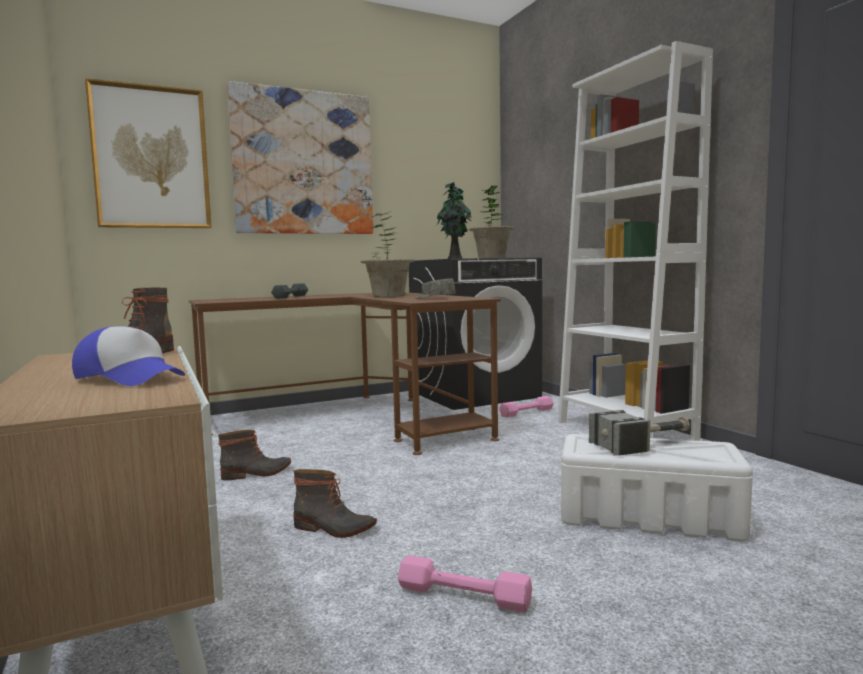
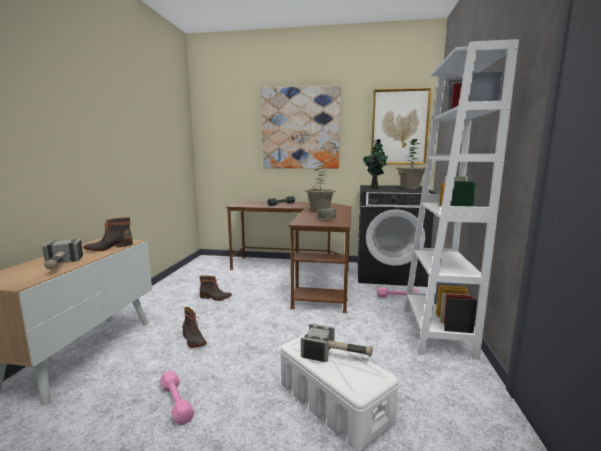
camera: 35 degrees right, 5 degrees up
(130, 378) = (60, 265): cap -> hammer
(151, 158) = (227, 131): picture -> picture (399, 127)

